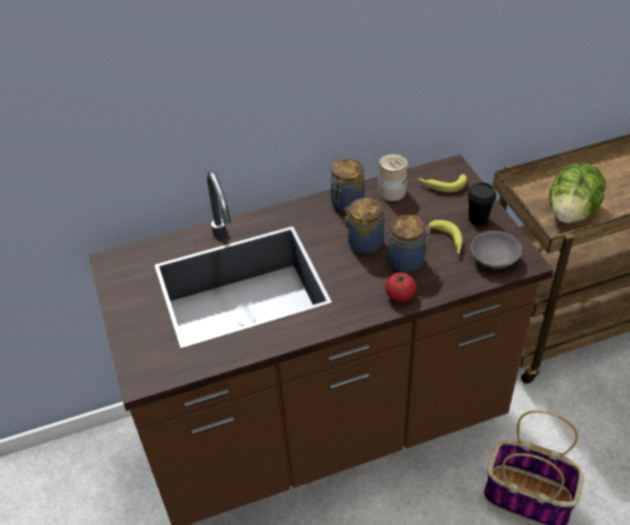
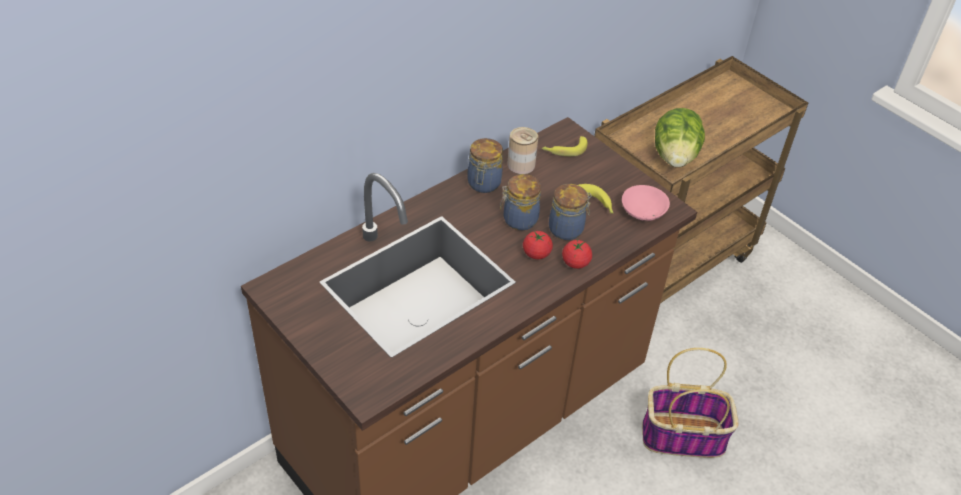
camera: 25 degrees left, 0 degrees up
(365, 279) = (536, 253): none -> tomato
(478, 219) = (612, 177): black cup -> none
(494, 257) = (643, 210): grey bowl -> pink bowl

